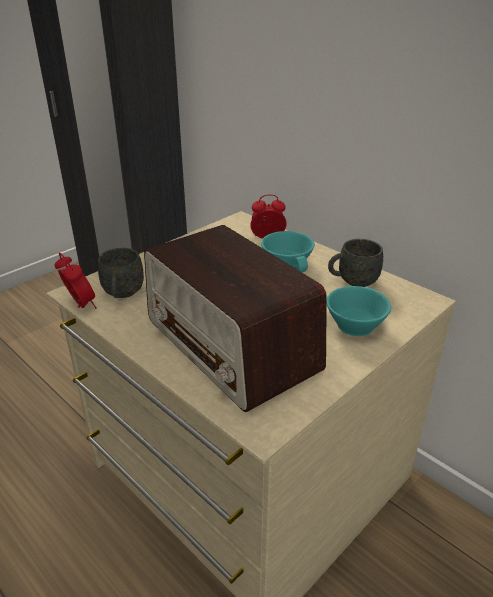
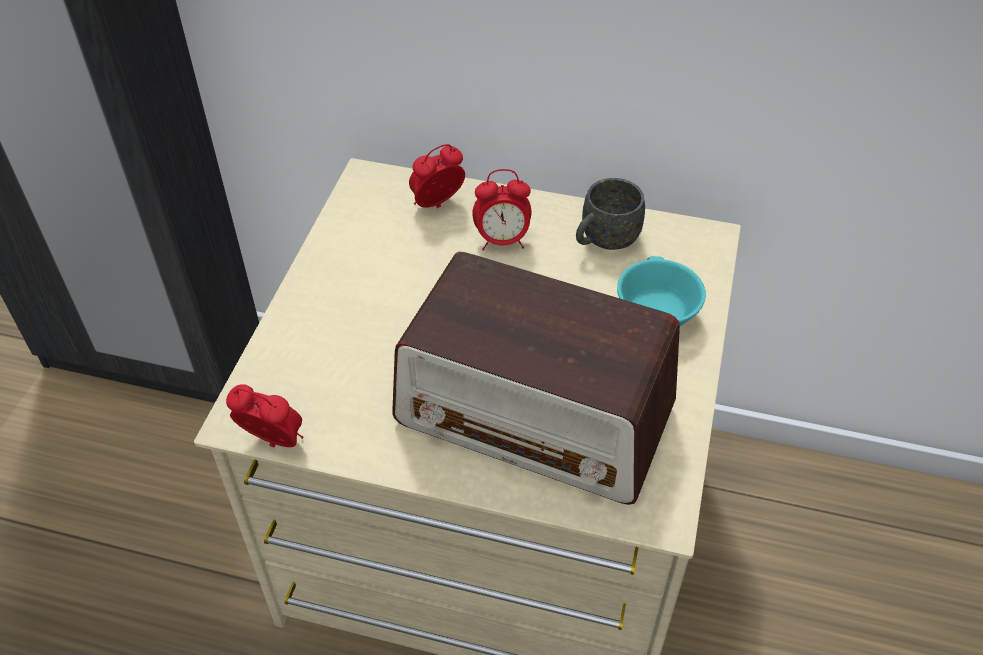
camera: 30 degrees left, 15 degrees up
(122, 294) = (316, 395): grey mug -> none
(289, 263) = (502, 241): turquoise cup -> alarm clock

